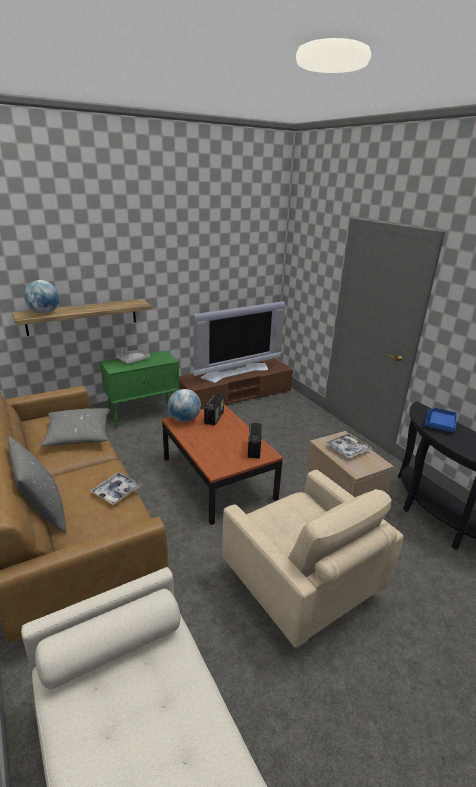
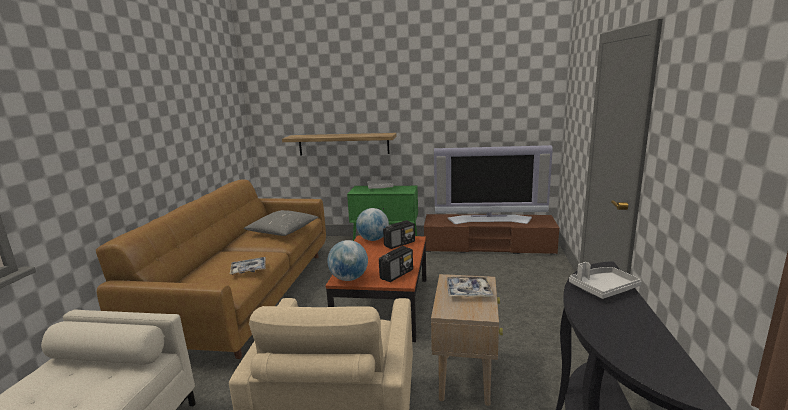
camera: 40 degrees right, 10 degrees down
(43, 513) = (194, 268): grey pillow -> none
(44, 312) = (308, 136): globe -> globe (349, 278)
(439, 424) = (603, 288): blue tray -> grey tray

